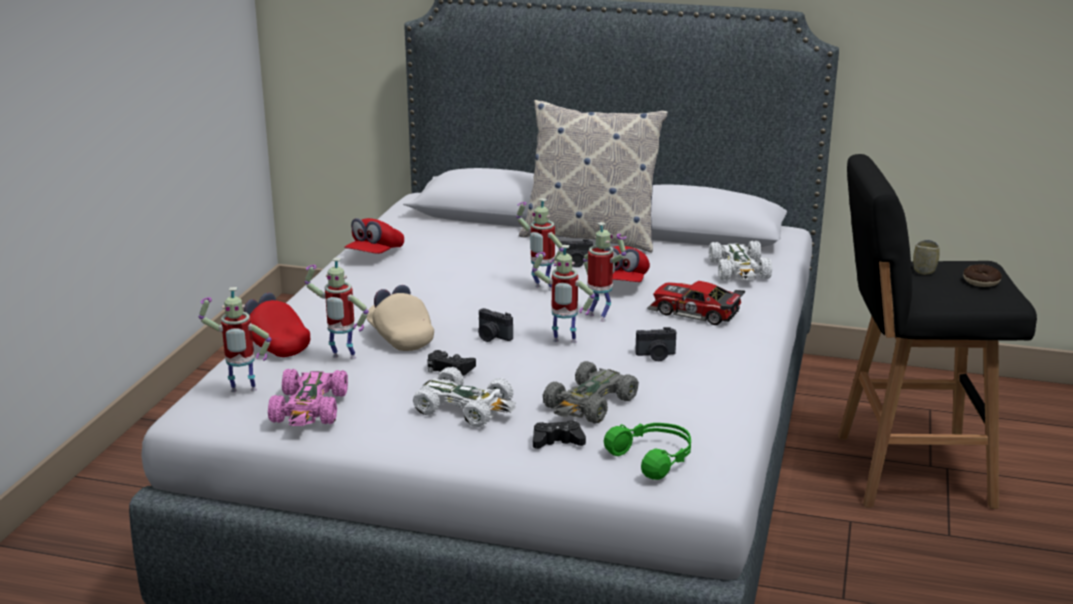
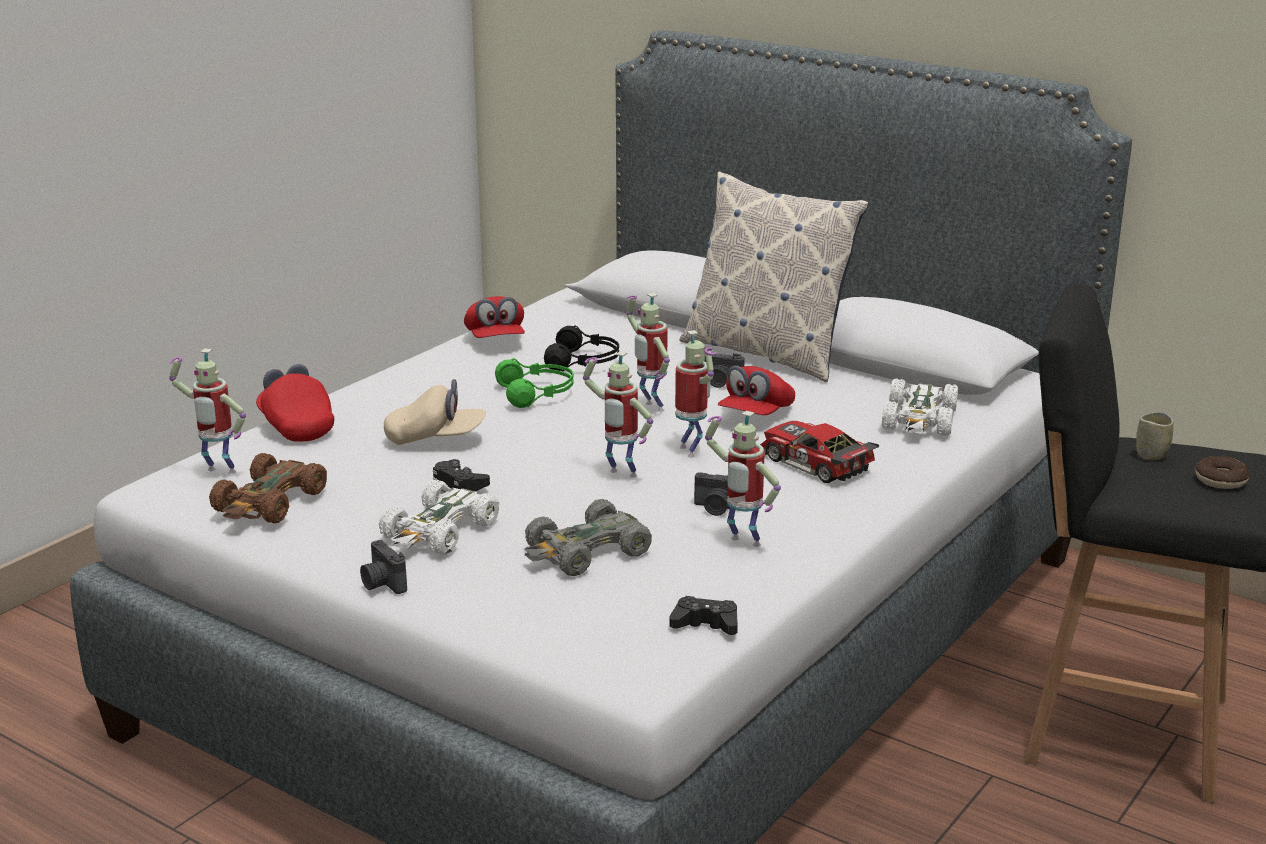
camera: 20 degrees right, 0 degrees up
(310, 408) = (269, 502): pink toy car -> brown toy car
(342, 358) = (352, 453): toy robot -> toy robot (742, 543)
(375, 254) = (495, 340): red cap -> red cap turned 60 degrees counterclockwise
(400, 337) = (435, 438): beige cap -> beige cap turned 105 degrees clockwise
(460, 262) = (584, 362): none -> black headphones
(465, 408) = (439, 532): white toy car -> white toy car turned 75 degrees clockwise
(492, 337) = (541, 455): camera -> camera (382, 584)
(557, 441) = (508, 589): black game controller -> black game controller (705, 624)
(654, 458) = (604, 629): green headphones -> green headphones (537, 394)

